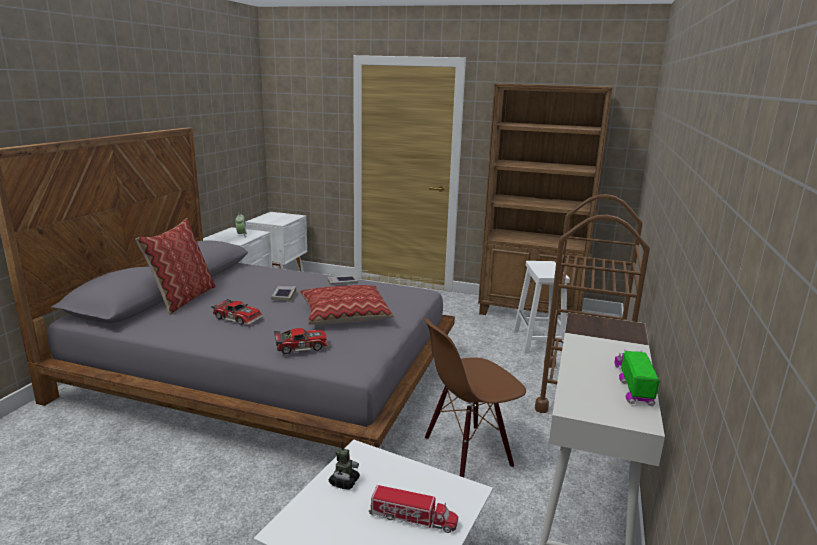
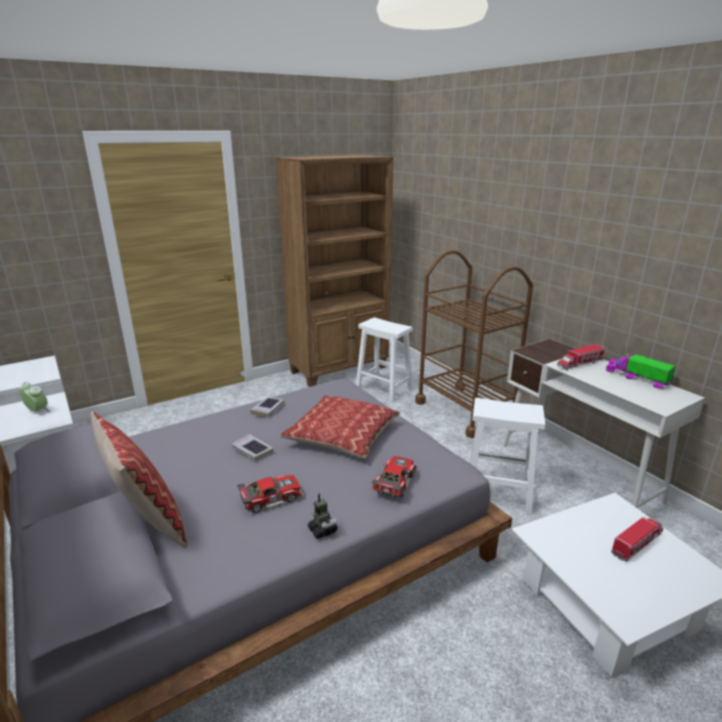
camera: 50 degrees left, 5 degrees up
(344, 482) = (573, 558): toy robot -> toy robot (322, 530)
(467, 453) = (496, 492): brown chair -> white stool
(605, 348) = (579, 364): none -> toy truck

